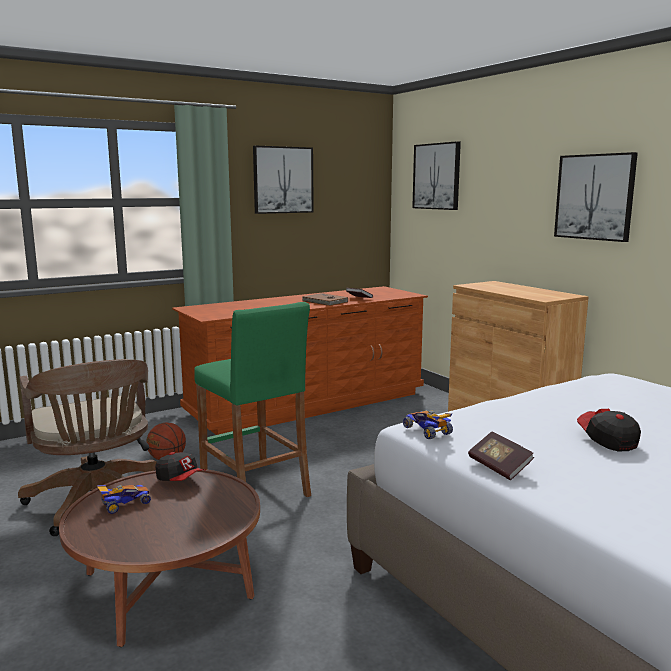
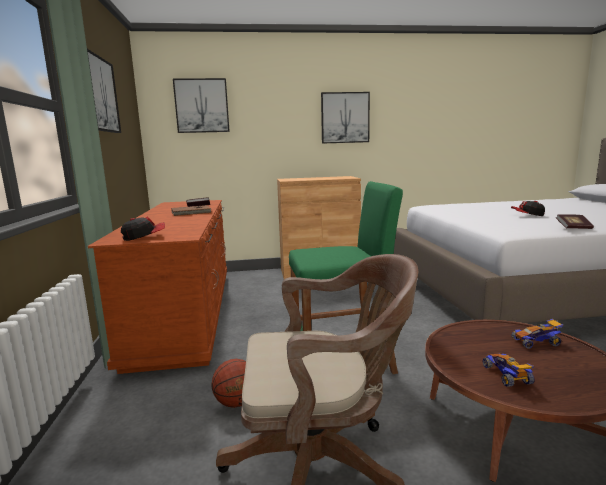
camera: 65 degrees left, 0 degrees up
(180, 479) = (453, 344): cap -> cap (144, 237)
(428, 431) = (520, 231): toy car -> toy car (536, 342)

